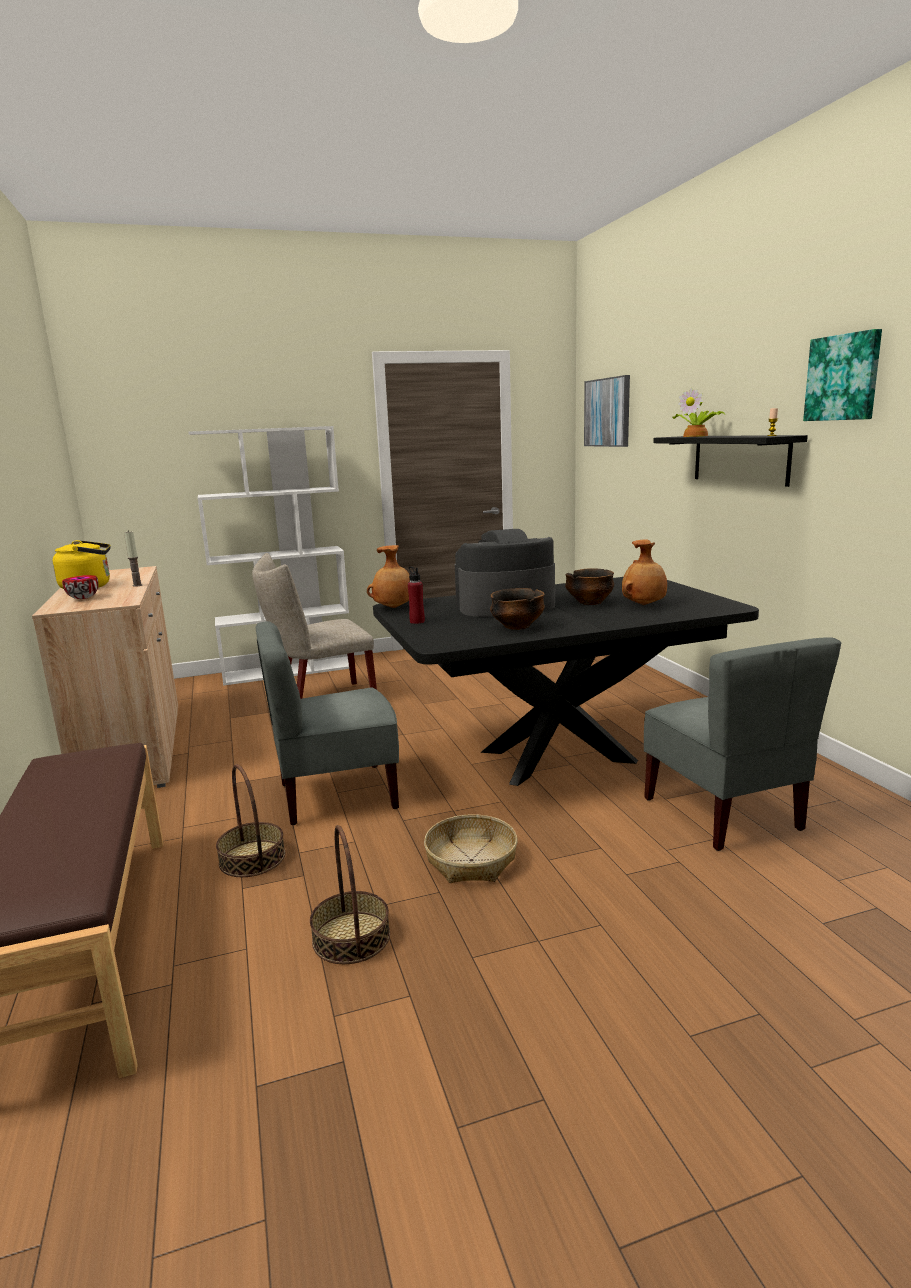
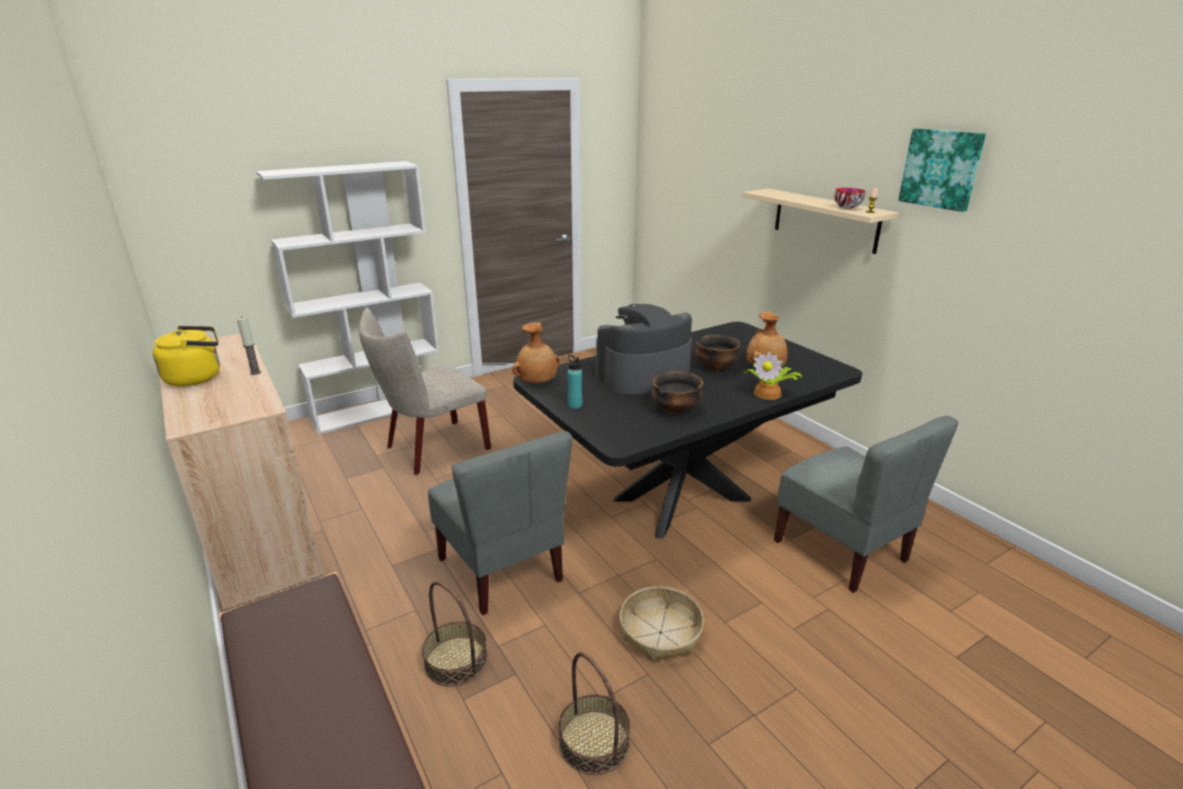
camera: 15 degrees left, 10 degrees up
(84, 598) = (208, 401): bowl -> bowl (847, 208)
(336, 795) = (502, 569): grey chair -> grey chair turned 90 degrees counterclockwise
(417, 621) = (575, 405): red bottle -> turquoise bottle
(607, 412) = (676, 148): picture -> none
(697, 436) = (786, 195): potted plant -> potted plant (769, 393)
(740, 459) = (825, 220): black shelf -> beige shelf

